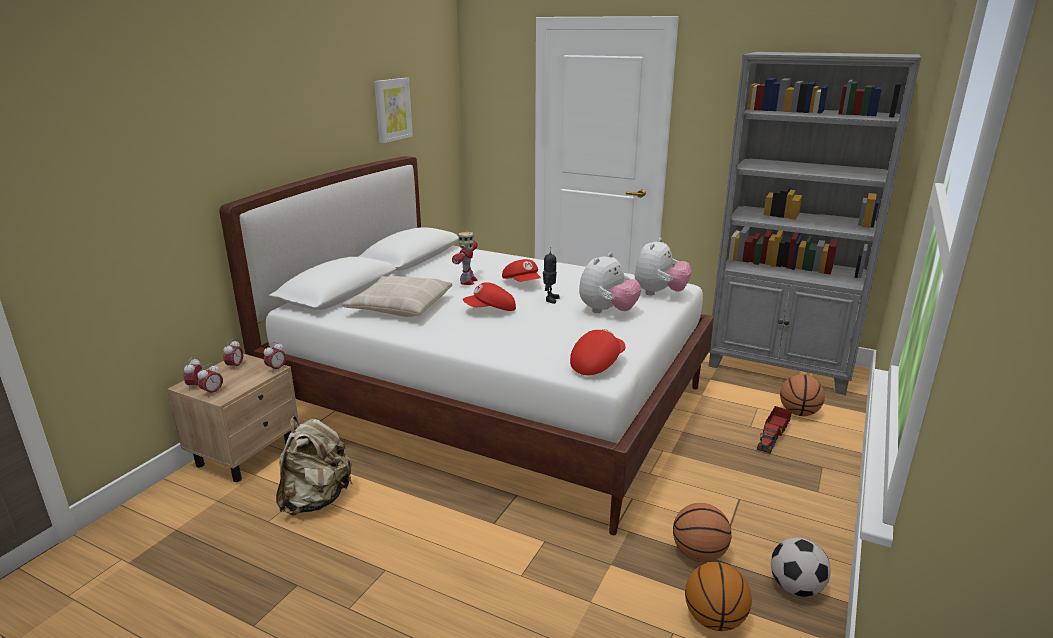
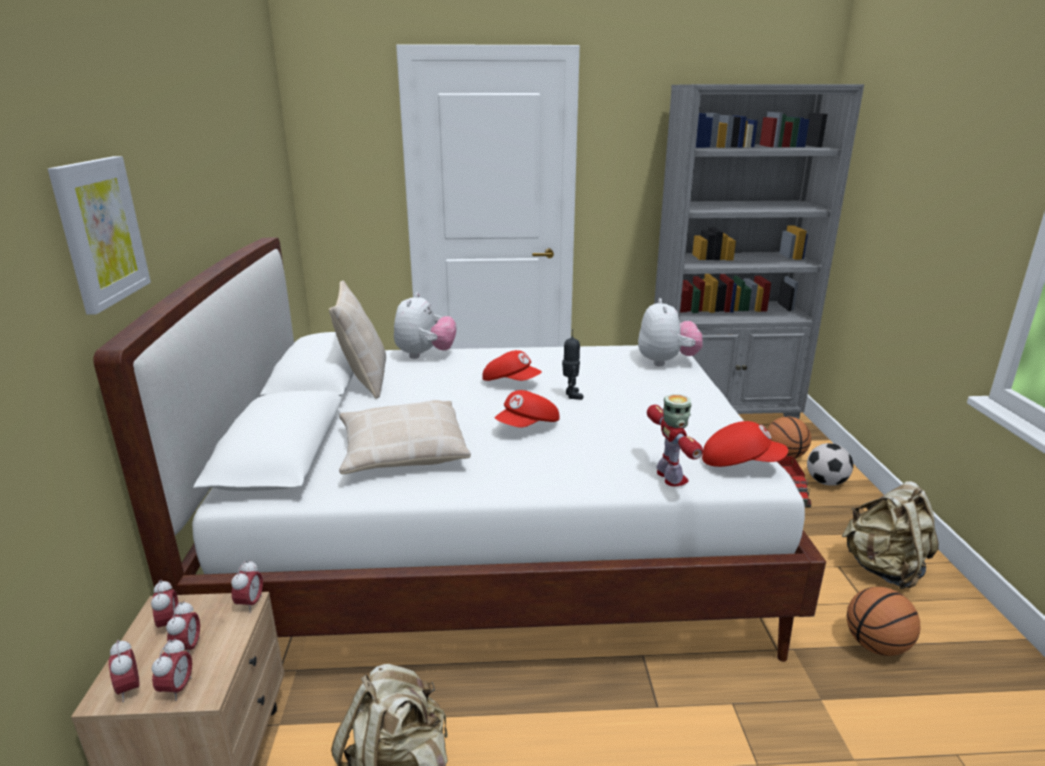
camera: 30 degrees left, 0 degrees up
(232, 378) = (188, 648): none -> alarm clock
(392, 109) = (242, 172): picture -> picture (100, 232)
(433, 263) = (364, 379): none -> beige pillow
(467, 281) = (442, 394): toy robot -> toy robot (671, 477)
(597, 363) = (740, 462): red cap -> red cap turned 90 degrees clockwise
(607, 311) = (650, 395): plush toy -> plush toy (425, 355)
(714, 619) = (967, 716): basketball -> none
(779, 514) = (883, 569): none -> beige backpack
(796, 587) = (979, 643): football -> football (826, 482)

